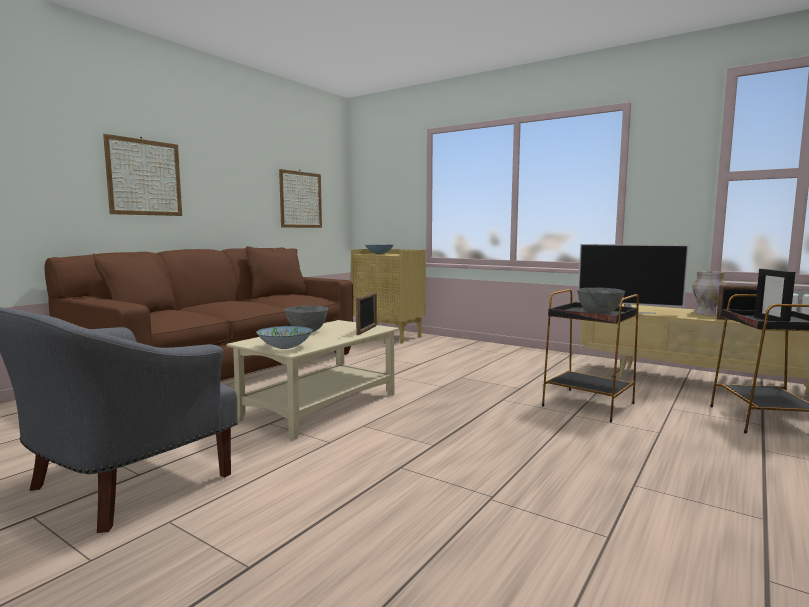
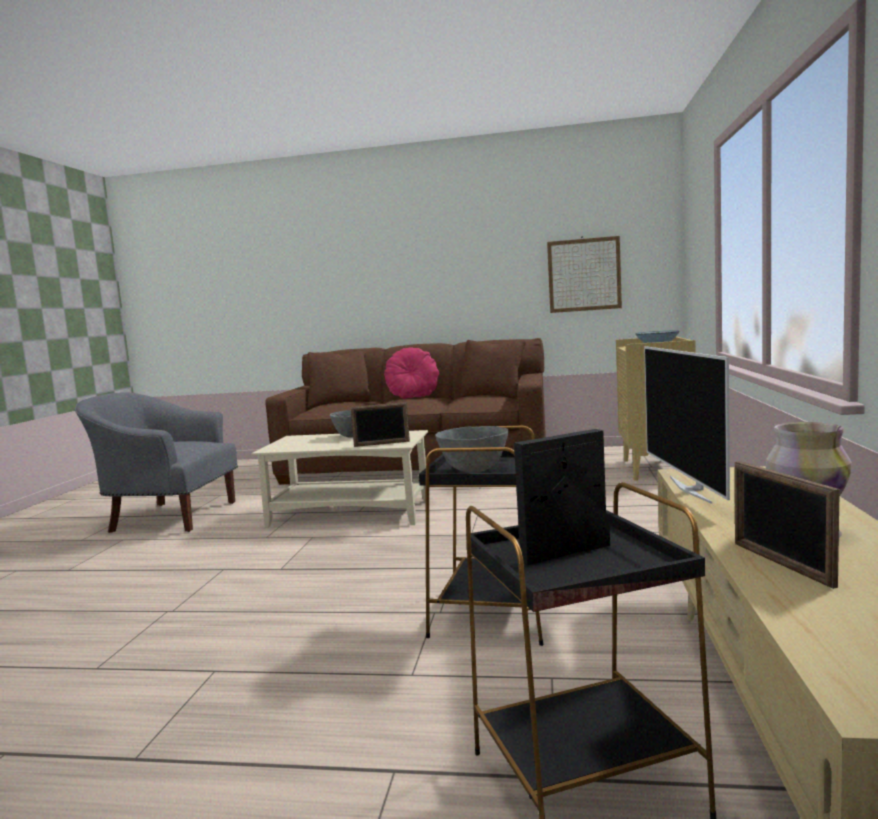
camera: 65 degrees right, 0 degrees up
(144, 176) = (385, 278): picture -> none
(213, 302) = (413, 397): none -> pink pillow
(285, 347) = (282, 445): bowl -> none

